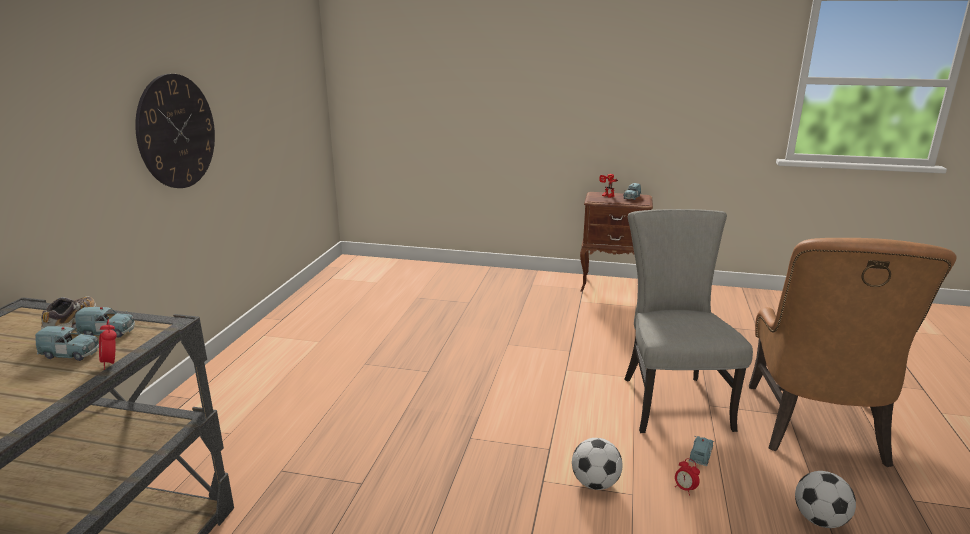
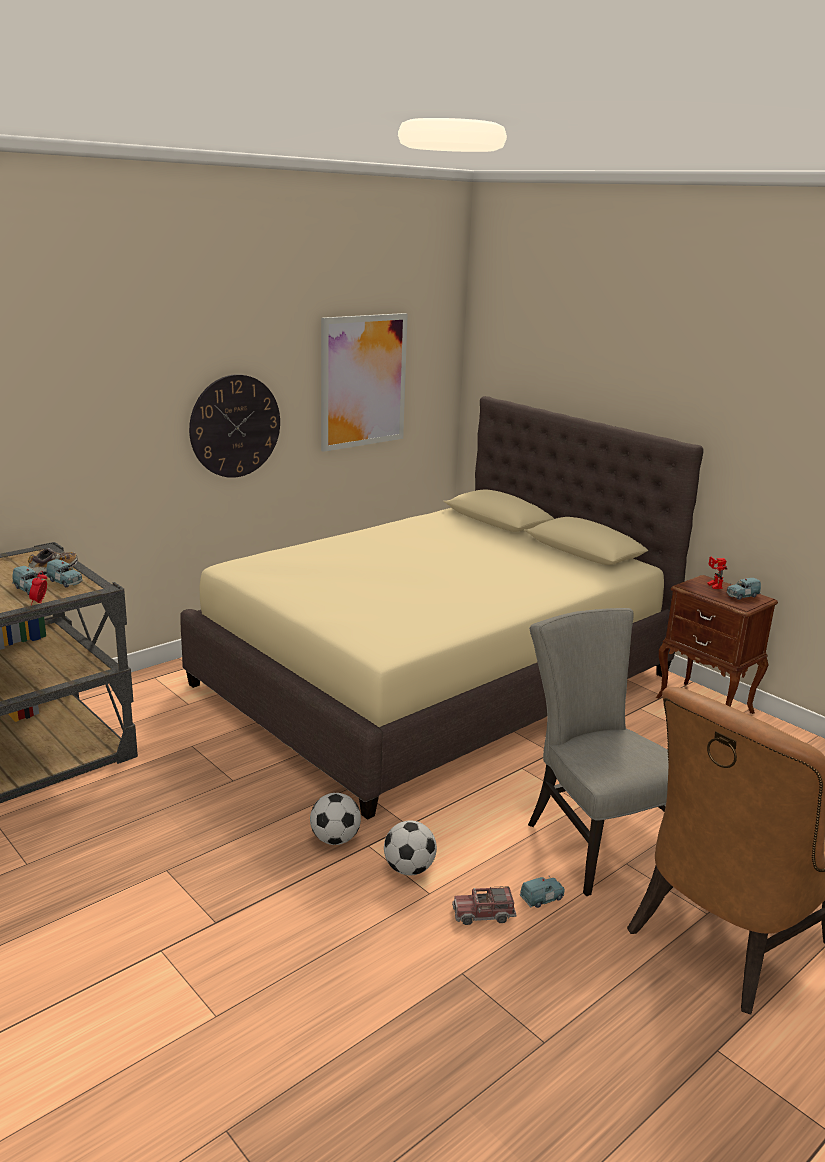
camera: 35 degrees right, 0 degrees up
(266, 80) = (363, 381): none -> picture
(426, 330) = (436, 679): none -> beige bed
(671, 399) = (592, 839): grey chair -> grey chair turned 60 degrees counterclockwise
(685, 489) = (483, 914): alarm clock -> toy truck
(819, 520) = (577, 1005): football -> football (335, 839)

